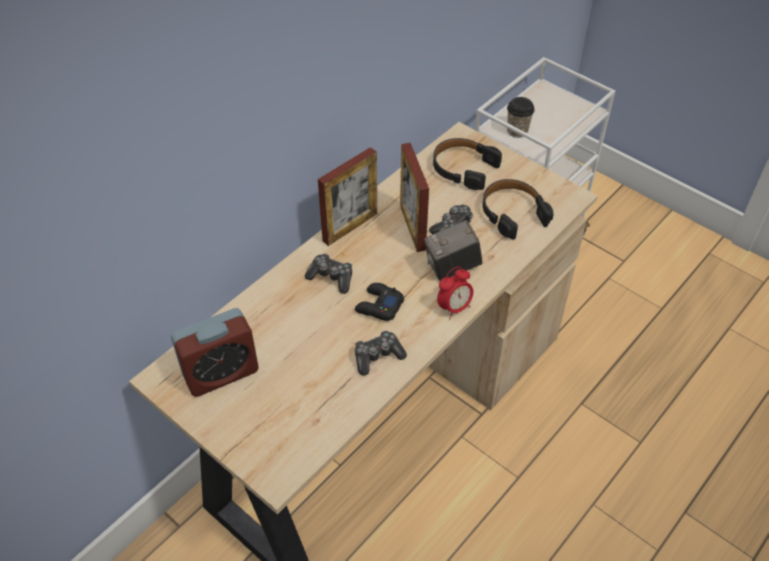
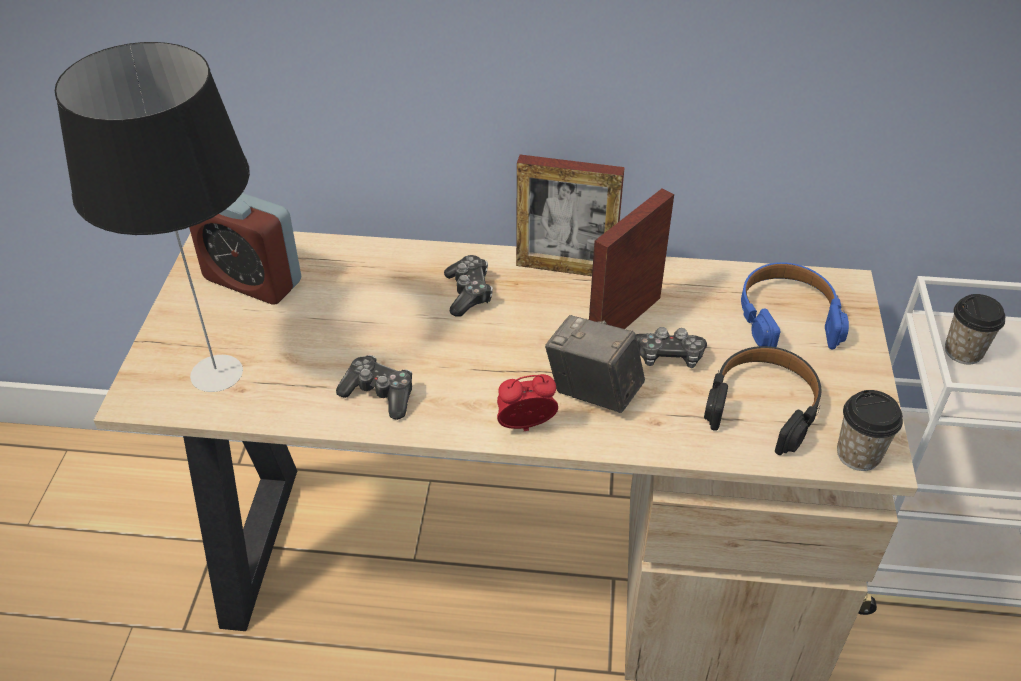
camera: 55 degrees right, 5 degrees down
(290, 427) = (215, 372): none -> table lamp
(379, 306) = (461, 355): black game controller -> none
(454, 308) = (525, 428): alarm clock -> alarm clock turned 150 degrees clockwise
(463, 168) = (787, 316): black headphones -> blue headphones
(566, 201) = (858, 454): none -> cup

